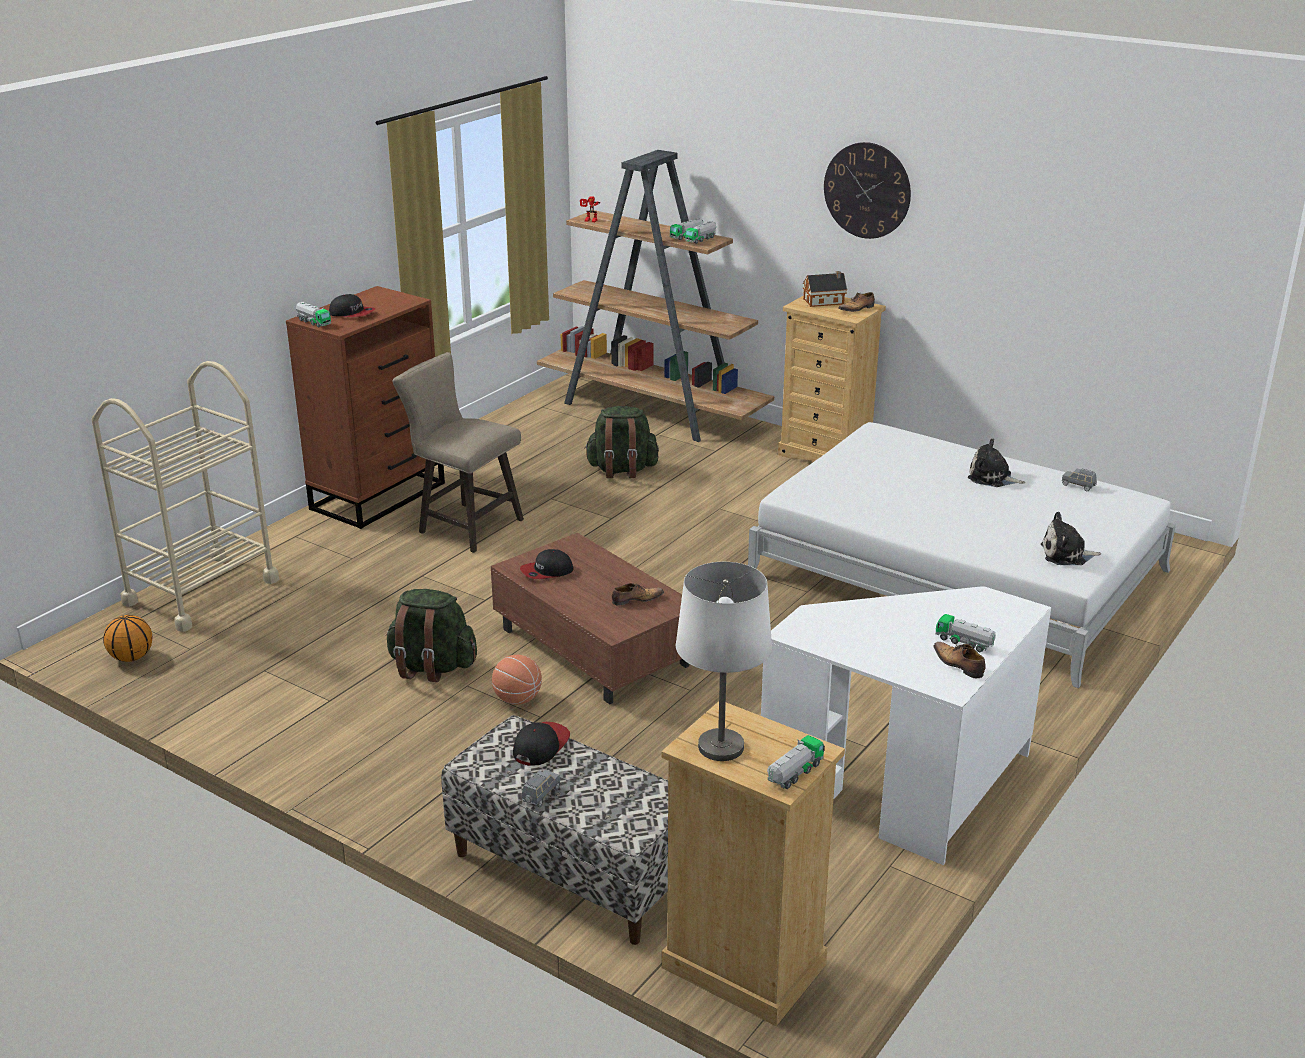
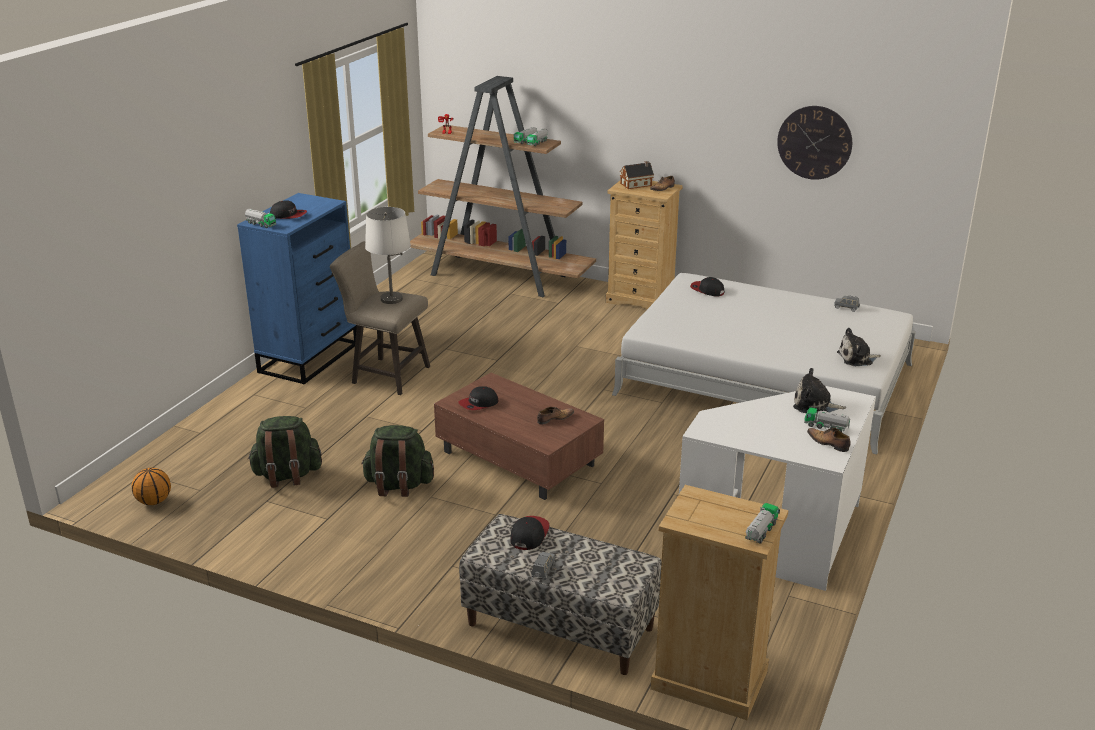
camera: 10 degrees left, 0 degrees up
(201, 591) = (192, 444): beige cart -> none
(379, 496) = (310, 357): brown dresser -> blue dresser
(517, 699) = (473, 503): basketball -> none
(622, 470) = (492, 323): green backpack -> green backpack (287, 476)
(721, 747) = (700, 519): white table lamp -> white table lamp (391, 299)
(867, 190) = (665, 99): wall clock -> wall clock (814, 142)
(895, 448) = (707, 290): none -> cap
(992, 478) = (784, 307): plush toy -> plush toy (815, 405)

